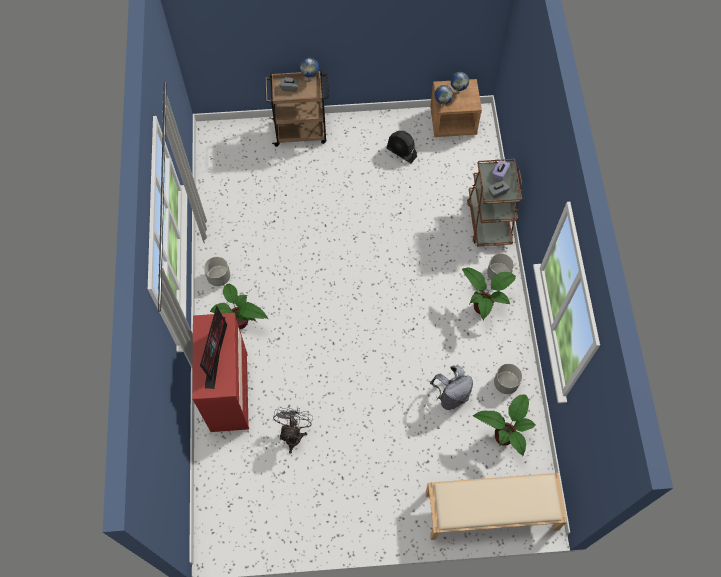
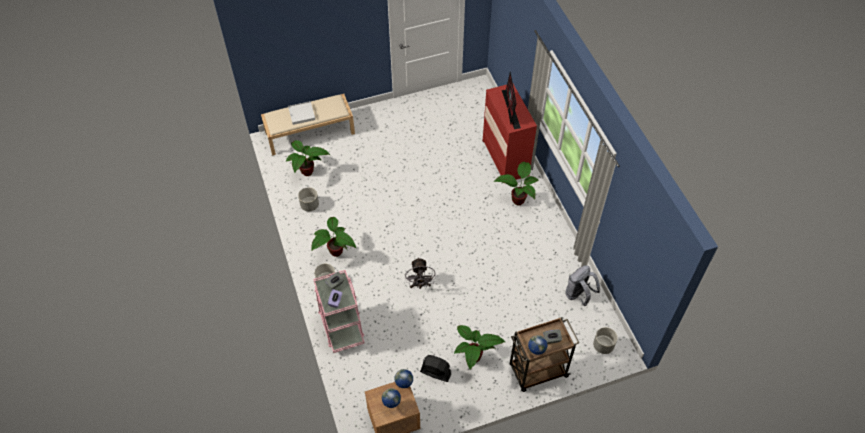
camera: 165 degrees right, 10 degrees down
(219, 277) = (549, 229): grey planter -> grey planter (603, 345)
(293, 434) = (451, 145): grey fan -> grey fan (420, 285)
(360, 155) = (473, 360): none -> potted plant
(451, 395) = (348, 189): grey backpack -> grey backpack (578, 295)
(489, 220) = (341, 325): brown cart -> pink cart
(505, 499) = (301, 114): none -> white tray

